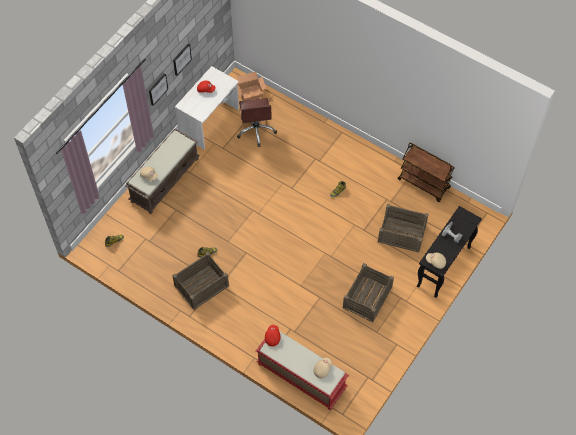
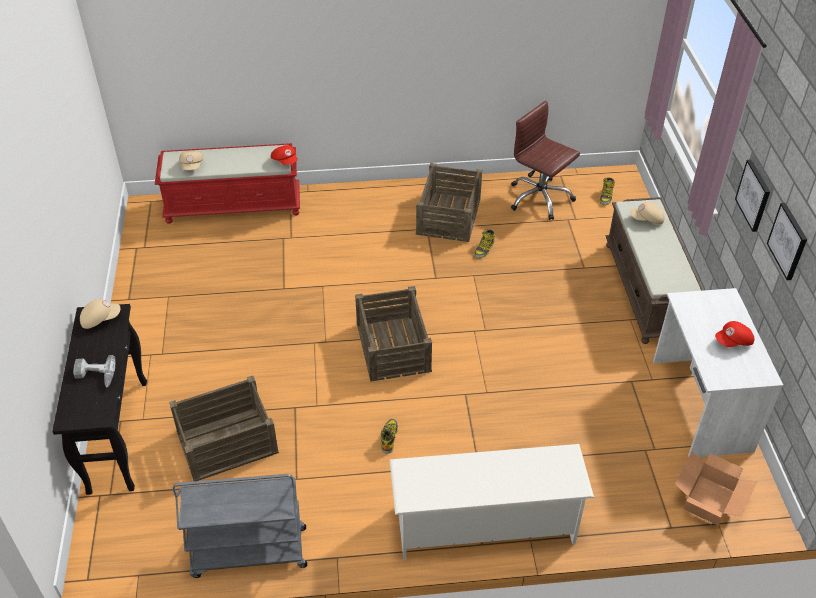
camera: 140 degrees right, 15 degrees down
(256, 130) = (620, 443): brown office chair -> brown office chair (539, 198)
(334, 137) = (484, 525): none -> white shoe rack
(367, 297) = (214, 326): crate -> crate (392, 347)
(424, 183) = (248, 553): brown cart -> grey cart

